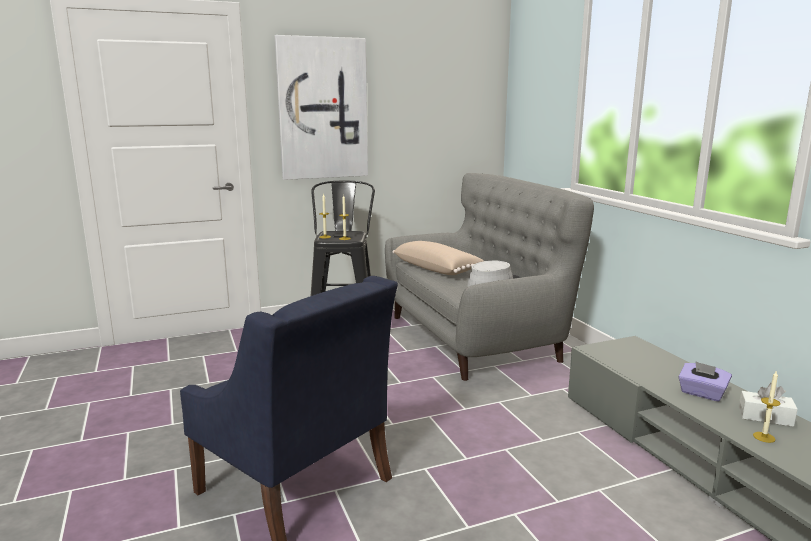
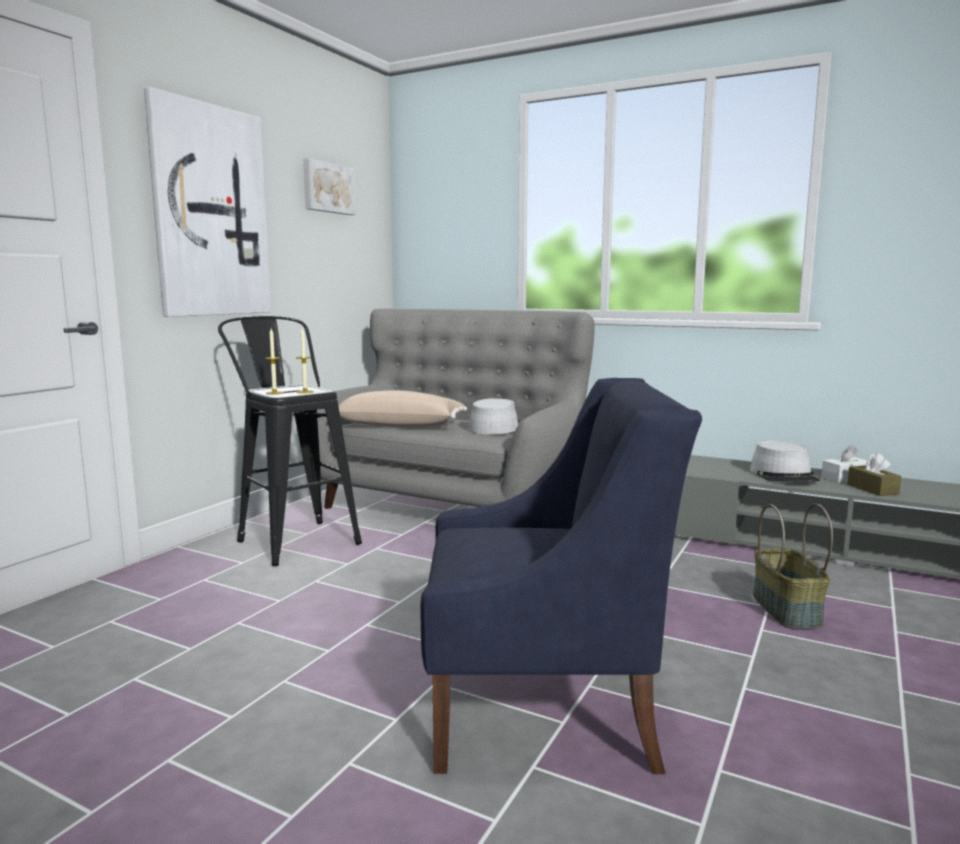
camera: 40 degrees left, 5 degrees down
(434, 79) = (328, 188): none -> picture
(566, 510) = (784, 609): none -> basket
(702, 393) = (784, 475): purple tissue box -> grey hat
(764, 437) = (872, 489): candle -> brown tissue box

